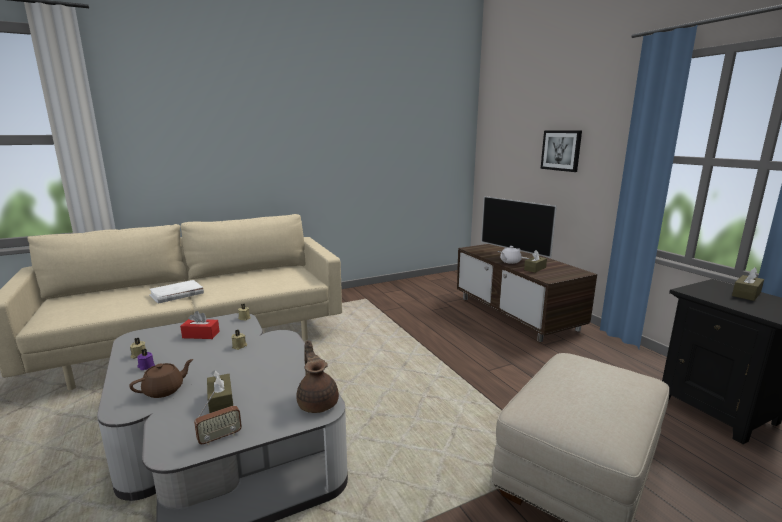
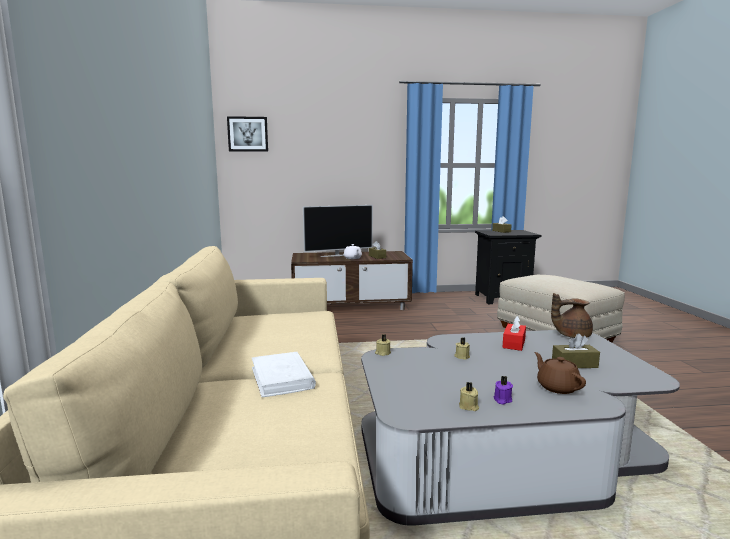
camera: 70 degrees left, 5 degrees down
(201, 335) = (421, 374): red tissue box -> red tissue box (514, 343)
(220, 437) = (629, 364): radio -> none
(561, 150) = (338, 163): picture -> picture (248, 134)

